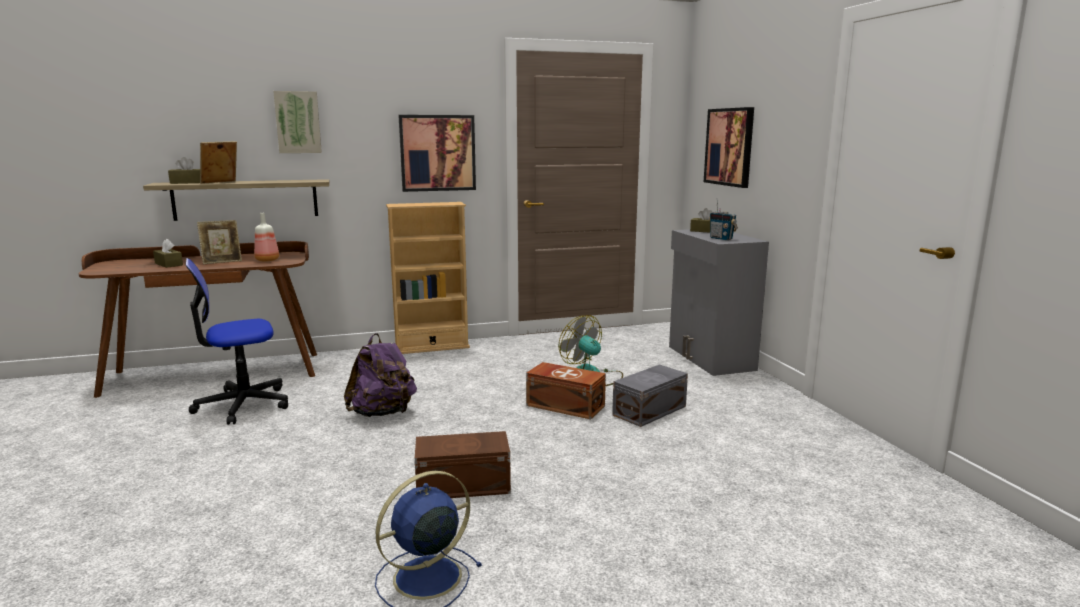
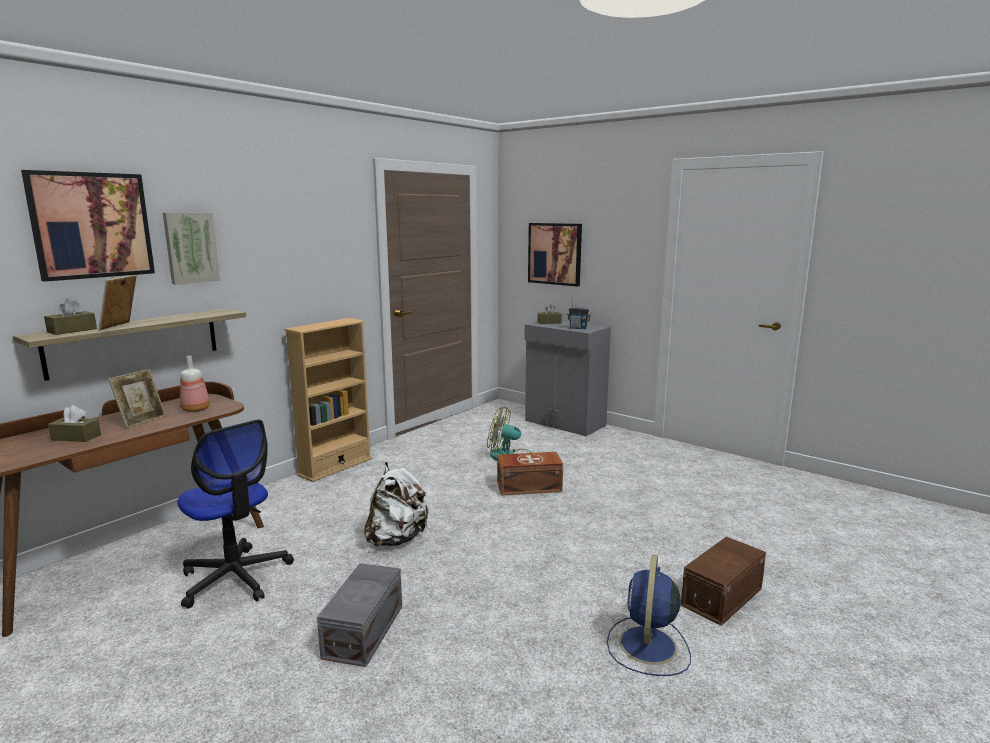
camera: 35 degrees left, 0 degrees up
(243, 404) = (235, 578): office chair -> office chair turned 75 degrees counterclockwise
(383, 413) = (397, 539): purple backpack -> white backpack
(437, 153) = (325, 271): picture -> picture (91, 225)
(464, 485) = (562, 572): brown storage box -> brown storage box (723, 597)
(651, 410) = (589, 473): grey storage box -> grey storage box (365, 630)

